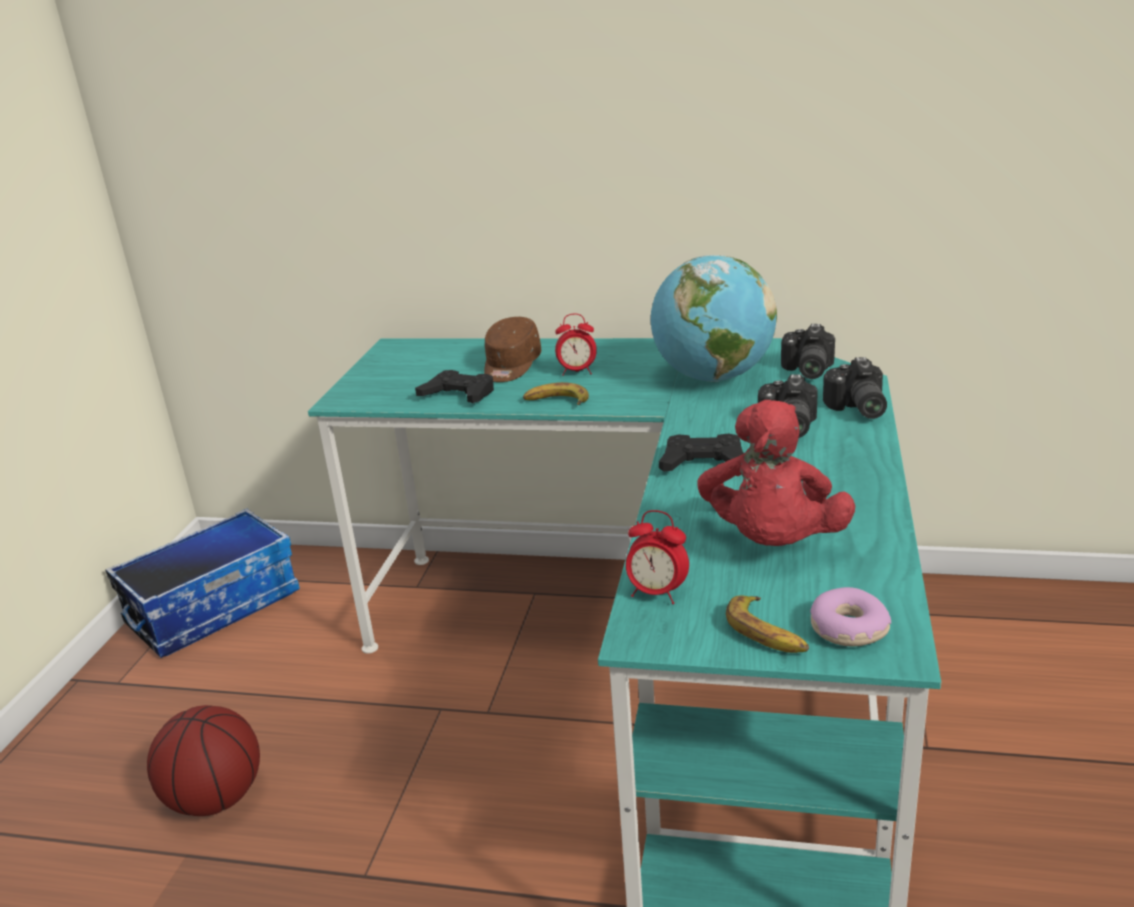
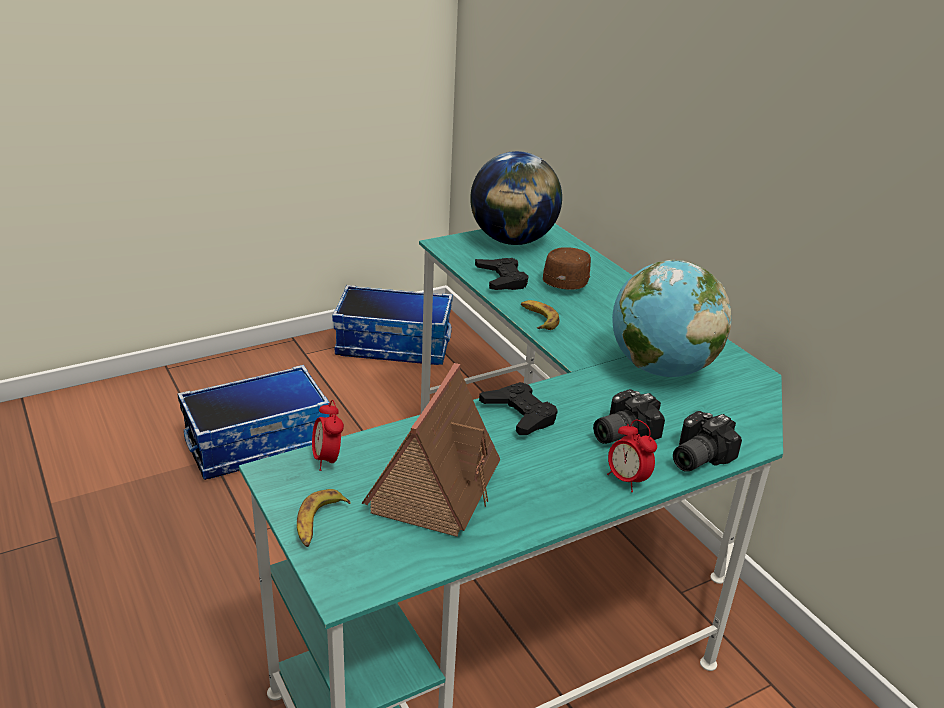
camera: 45 degrees right, 5 degrees up
(216, 798) = (258, 443): basketball -> storage box
(396, 366) = (512, 241): none -> globe
(511, 366) = (567, 280): brown cap -> brown cap turned 135 degrees clockwise
(577, 372) = (593, 308): alarm clock -> alarm clock (627, 480)
(772, 543) = (436, 486): red plush toy -> toy house
(806, 370) = (733, 408): camera -> none
(847, 629) = (354, 558): donut -> none

